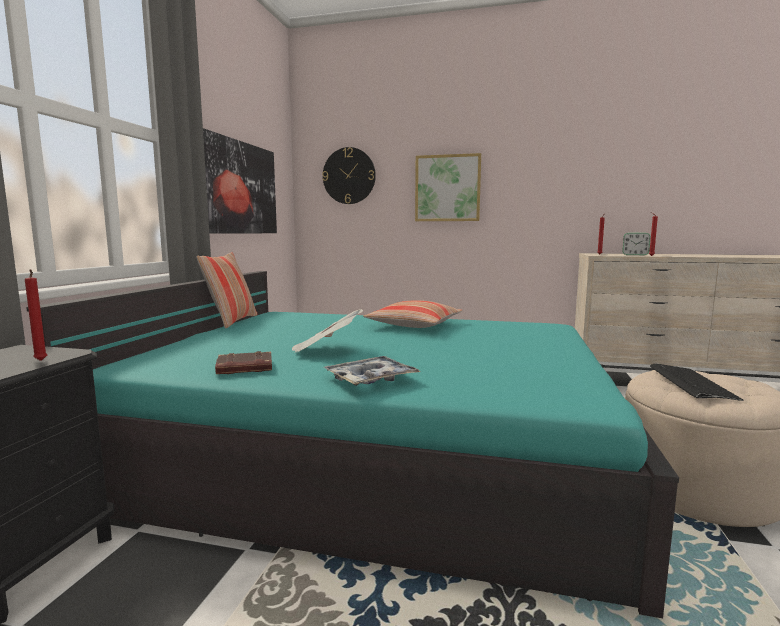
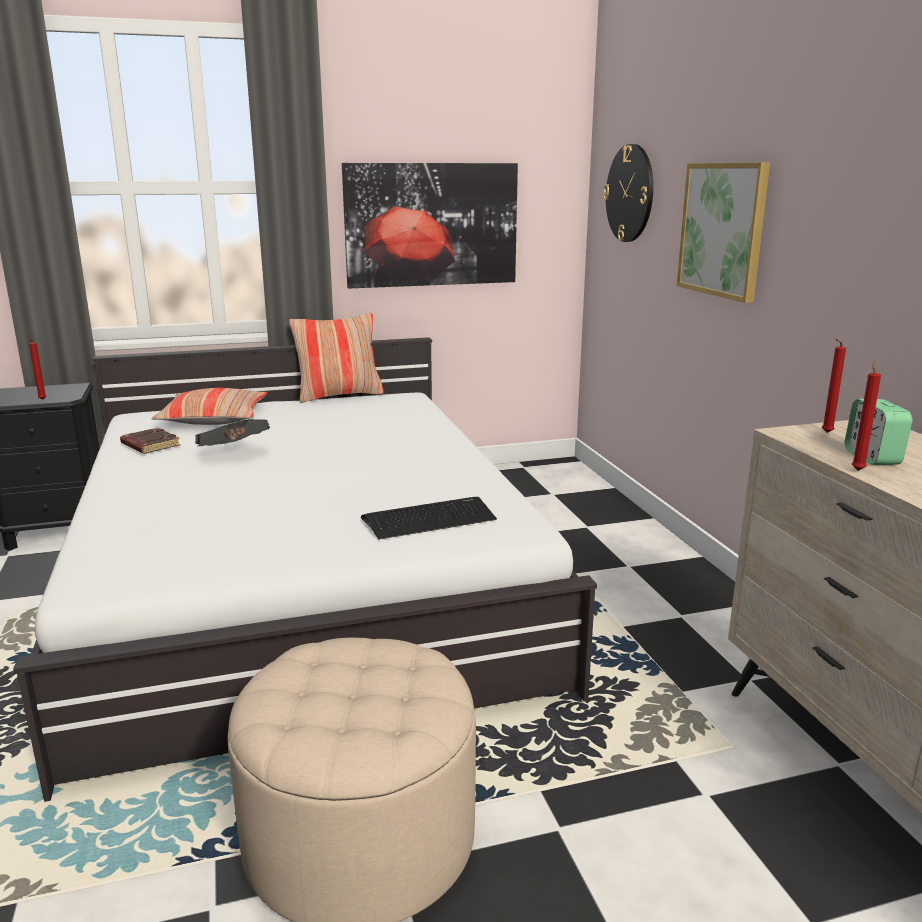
camera: 60 degrees right, 10 degrees up
(370, 379) = (134, 488): tray -> none
(374, 451) = (303, 586): turquoise bed -> white bed
(414, 325) = (409, 459): pillow -> pillow (214, 419)
(690, 383) = (346, 673): keyboard -> keyboard (429, 519)

